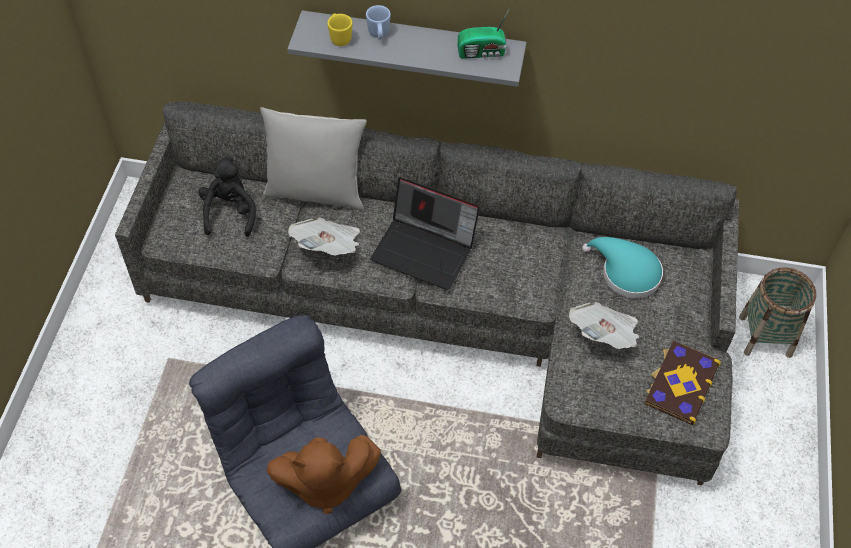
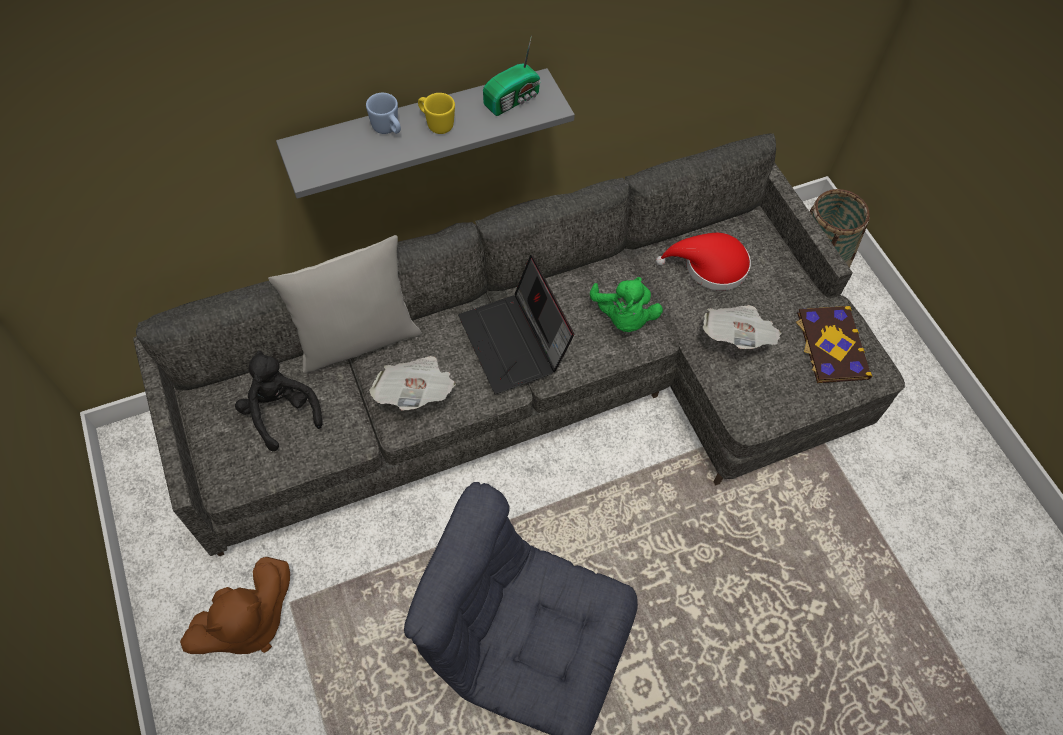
camera: 35 degrees left, 5 degrees up
(324, 483) = (572, 640): brown plush toy -> brown plush toy (248, 623)
(339, 37) = (346, 152): yellow mug -> yellow mug (436, 124)
(425, 250) = (515, 343): laptop -> laptop turned 75 degrees clockwise
(523, 274) = (623, 317): none -> green plush toy
(626, 273) = (710, 266): turquoise hat -> red hat

